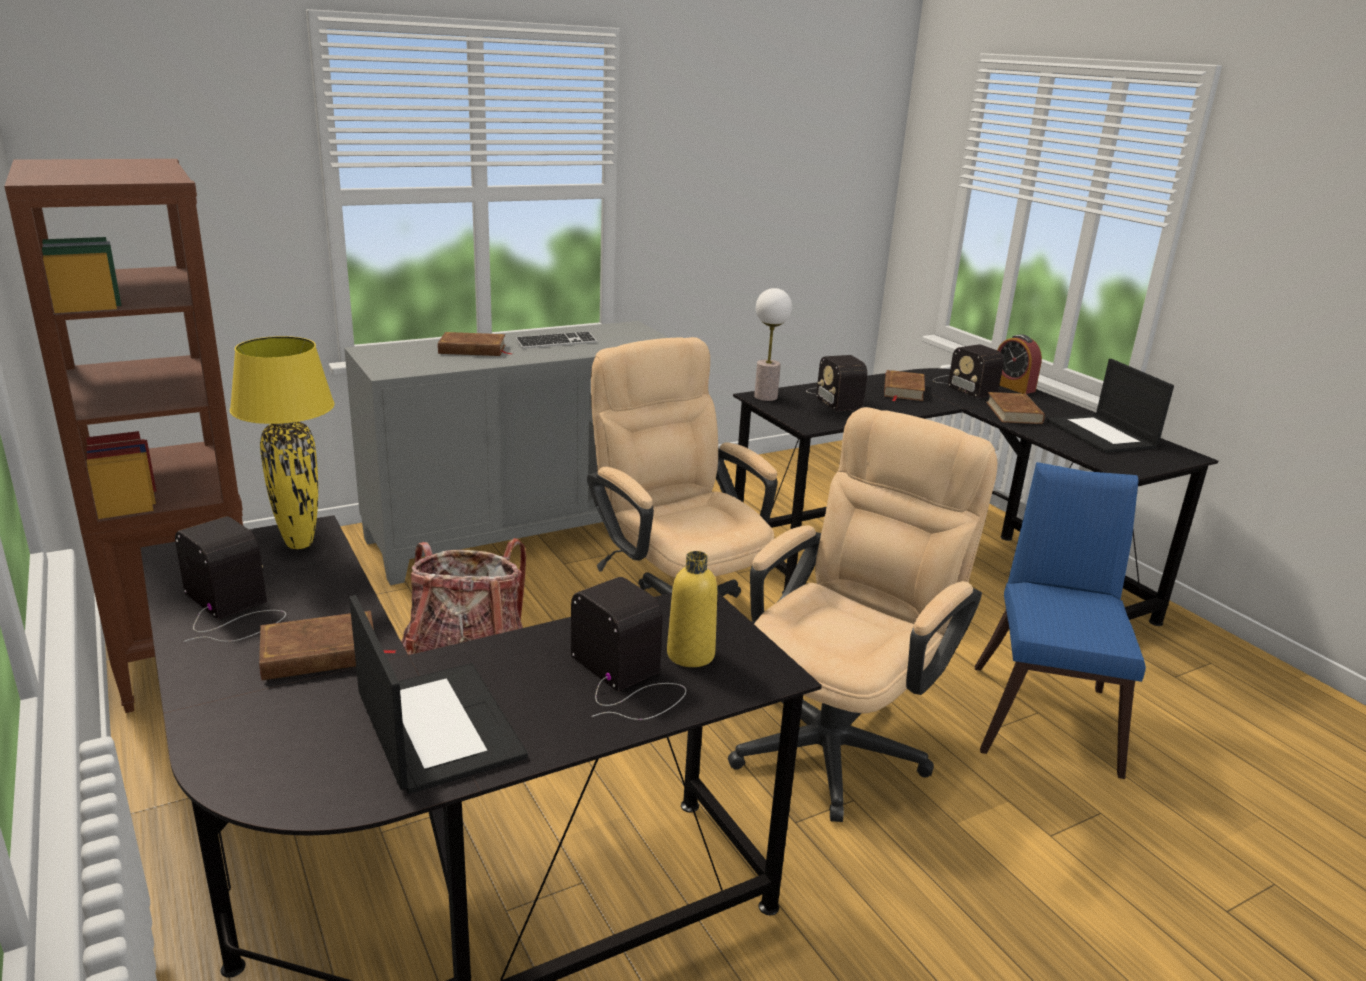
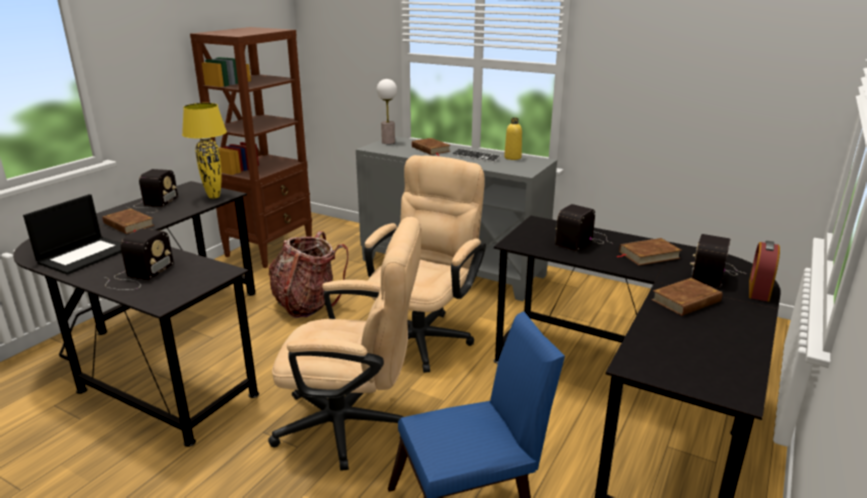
camera: 60 degrees right, 0 degrees up
(690, 654) = (170, 282): yellow bottle -> yellow bottle (512, 157)
(765, 397) = (541, 223): table lamp -> table lamp (388, 142)
(1102, 434) = (711, 346): laptop -> none

